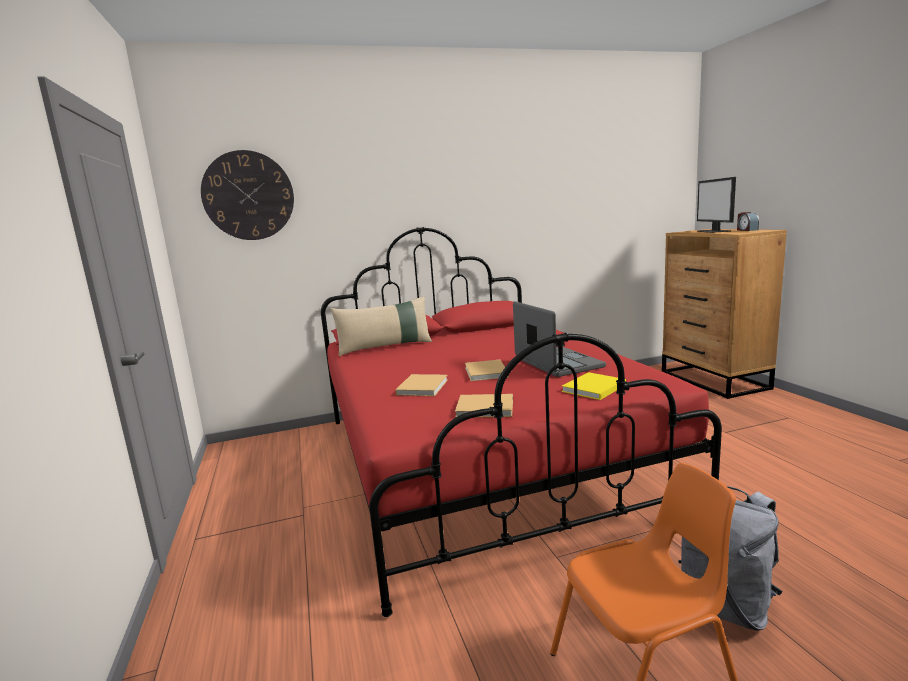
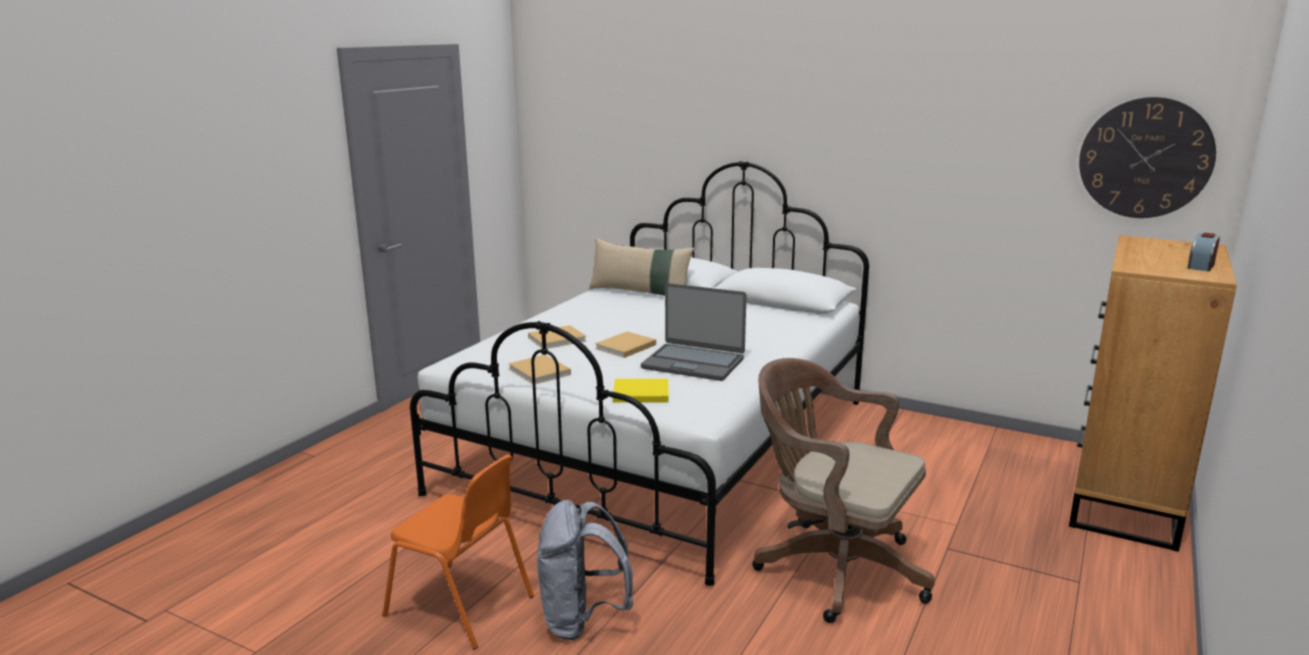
camera: 45 degrees right, 5 degrees up
(248, 196) = (583, 103): wall clock -> wall clock (1145, 158)
(481, 461) = (663, 445): red bed -> white bed
(557, 363) = (693, 363): laptop -> laptop turned 90 degrees clockwise
(714, 231) = (1164, 253): monitor -> none
(721, 470) = (833, 567): none -> brown office chair

